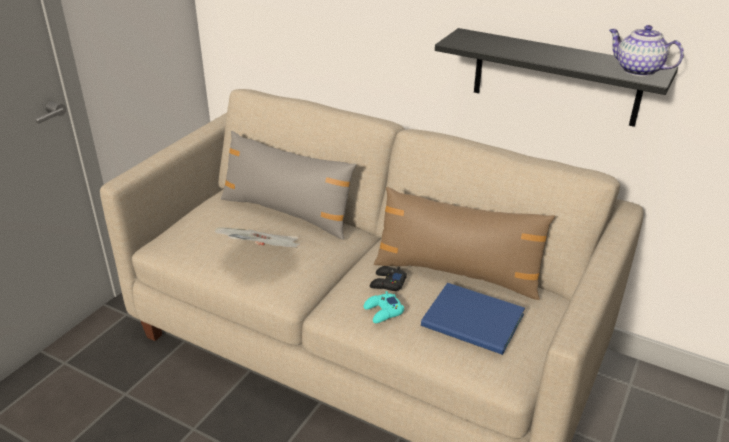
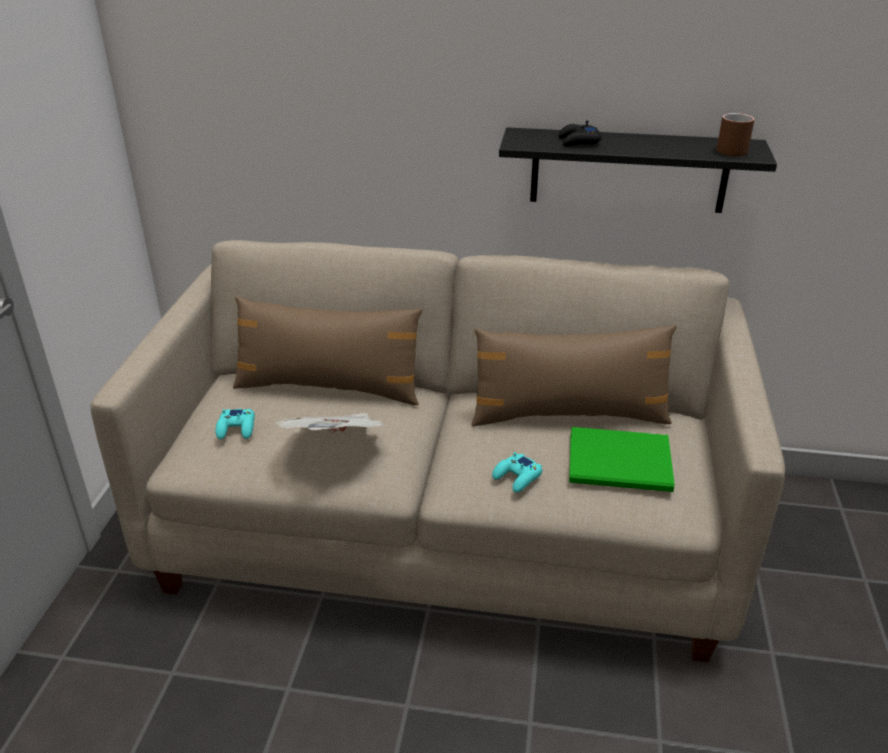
camera: 20 degrees left, 0 degrees up
(205, 228) = (237, 428): none -> turquoise game controller
(287, 212) = (329, 387): grey pillow -> brown pillow
(387, 283) = (501, 443): black game controller -> black game controller (578, 141)
(474, 322) = (622, 464): blue book -> green book
(637, 70) = (732, 149): teapot -> brown mug

